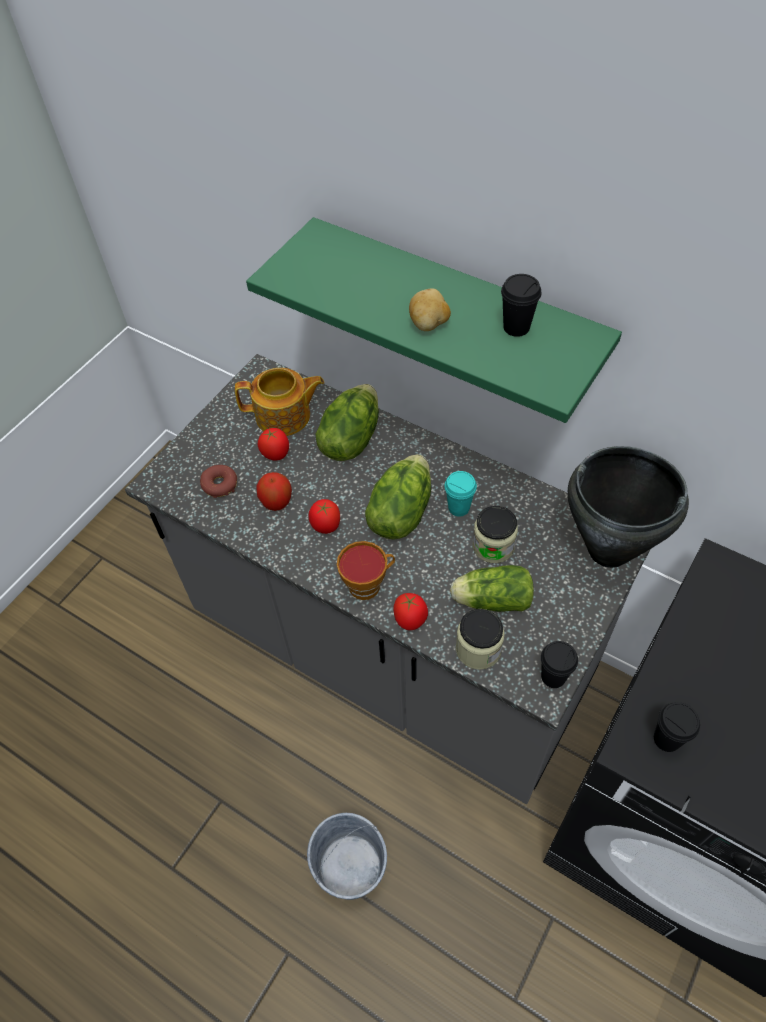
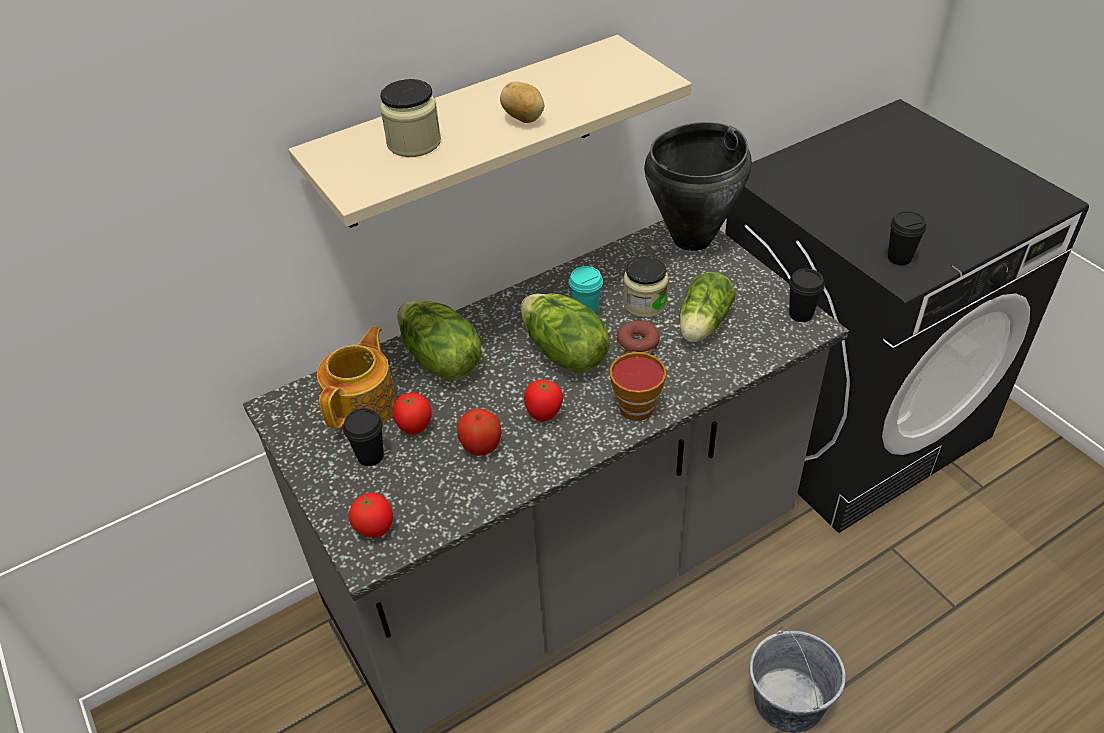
camera: 65 degrees left, 10 degrees down
(220, 485) = (419, 491): donut -> donut (637, 343)
(410, 621) = (696, 386): tomato -> tomato (375, 529)
(455, 308) = (469, 134): green shelf -> beige shelf
(478, 649) = (750, 351): jar -> jar (414, 143)
(516, 327) = (570, 77): black cup -> black cup (370, 456)

